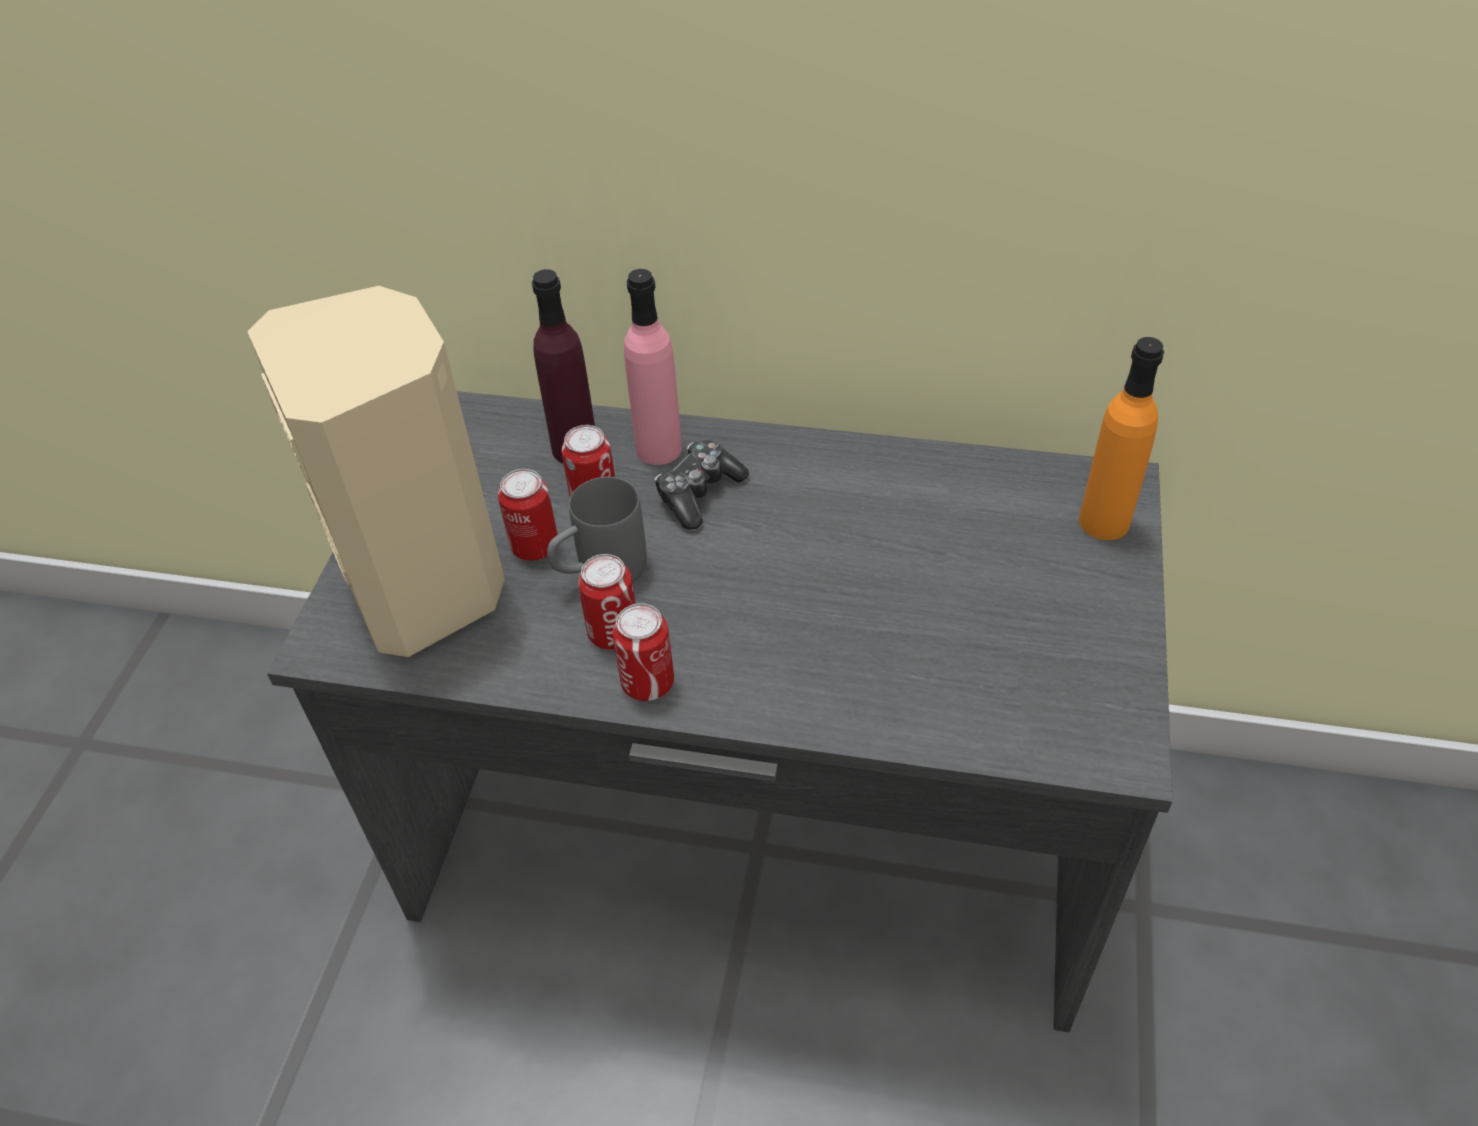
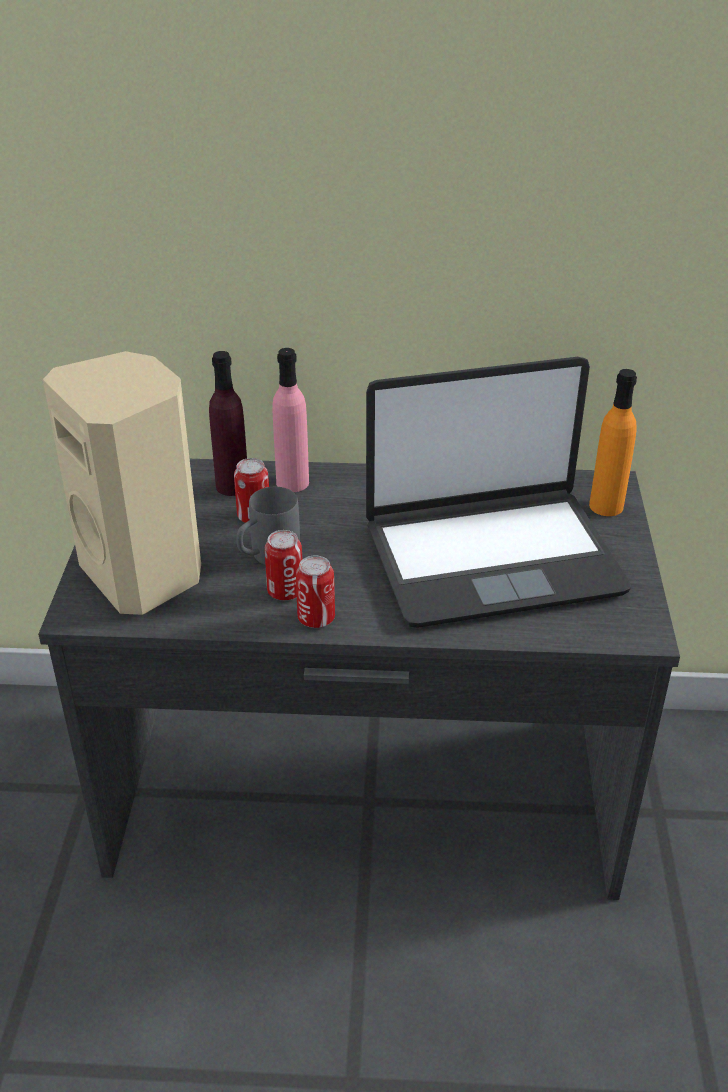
camera: 10 degrees left, 10 degrees down
(535, 546) = (217, 545): can -> none
(699, 493) = (327, 507): game controller -> none
(918, 599) = (491, 557): none -> laptop

